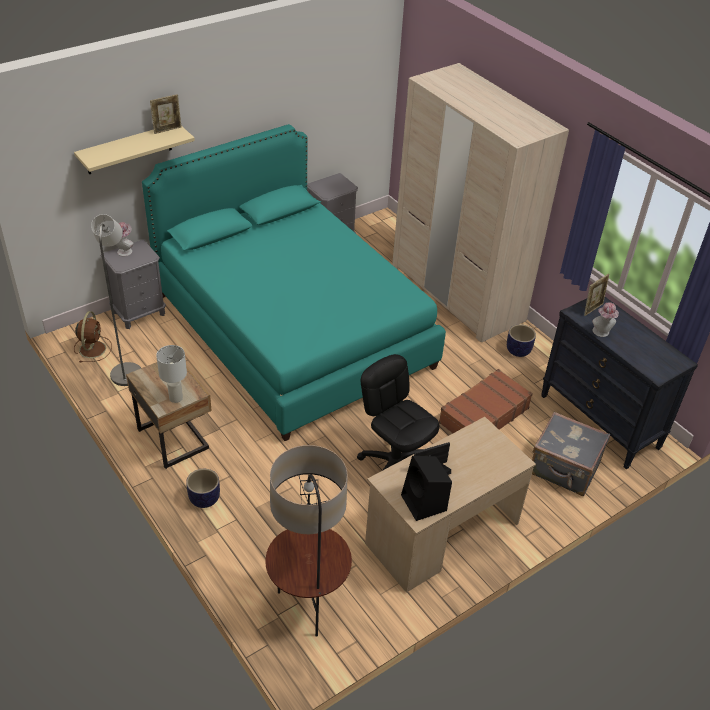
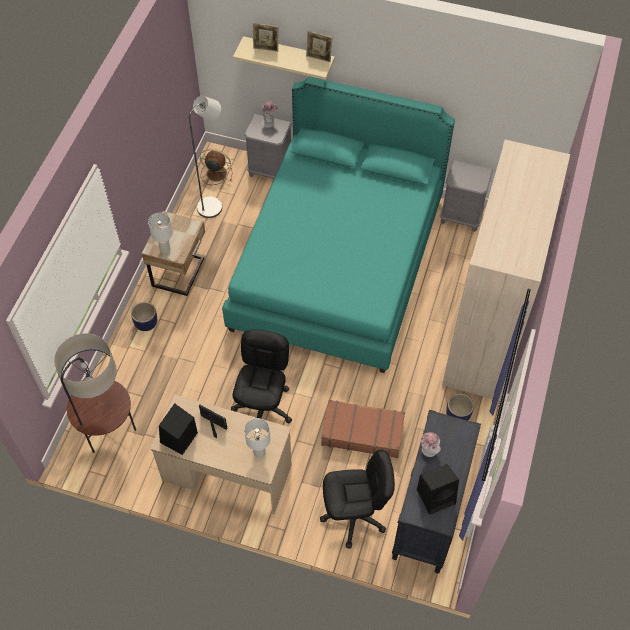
camera: 55 degrees right, 15 degrees up
(93, 348) = (215, 173): brown fan -> brown fan turned 135 degrees counterclockwise
(493, 452) = (259, 452): none -> white table lamp
(564, 469) = (354, 516): grey suitcase -> black office chair
(592, 309) = (453, 430): picture frame -> picture frame (266, 49)
(650, 351) = (437, 496): none -> black speaker

